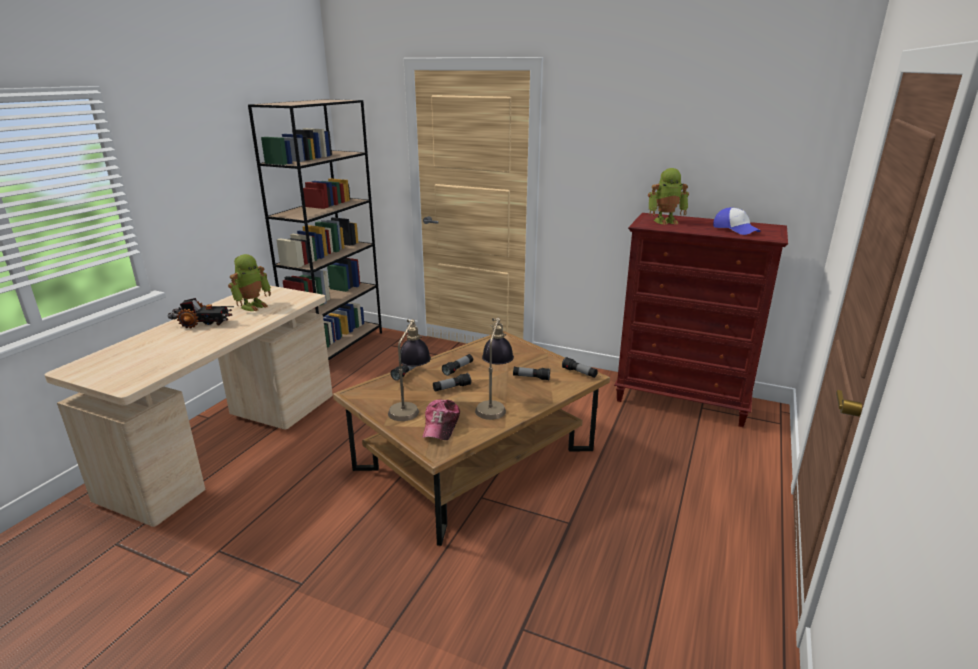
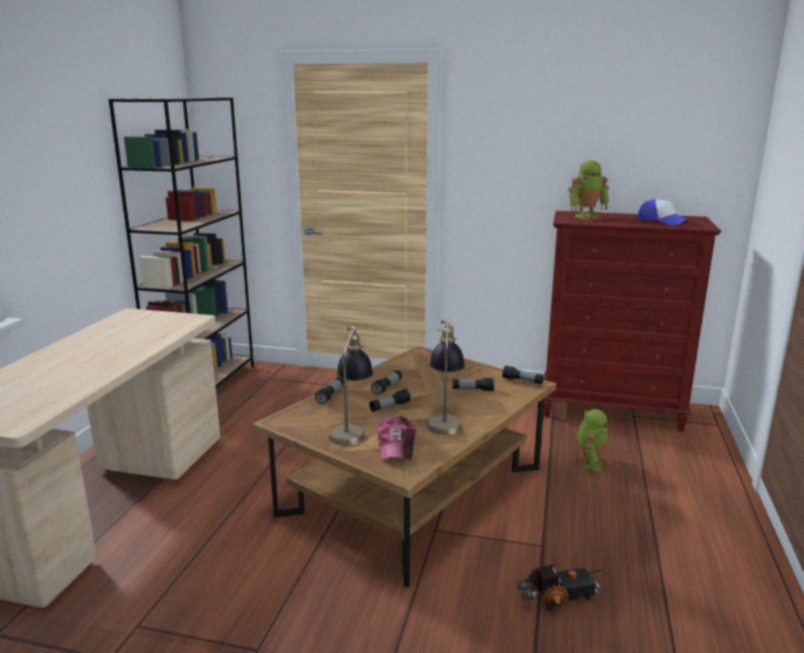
camera: 10 degrees left, 5 degrees down
(203, 323) = (79, 353): toy truck -> toy truck (559, 597)
(253, 306) = (132, 331): toy robot -> toy robot (590, 463)

